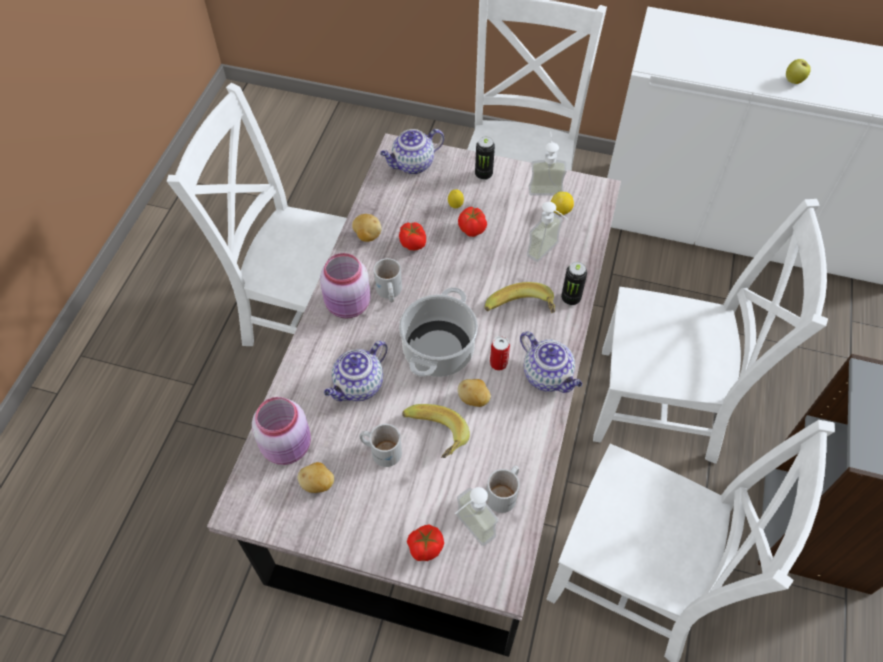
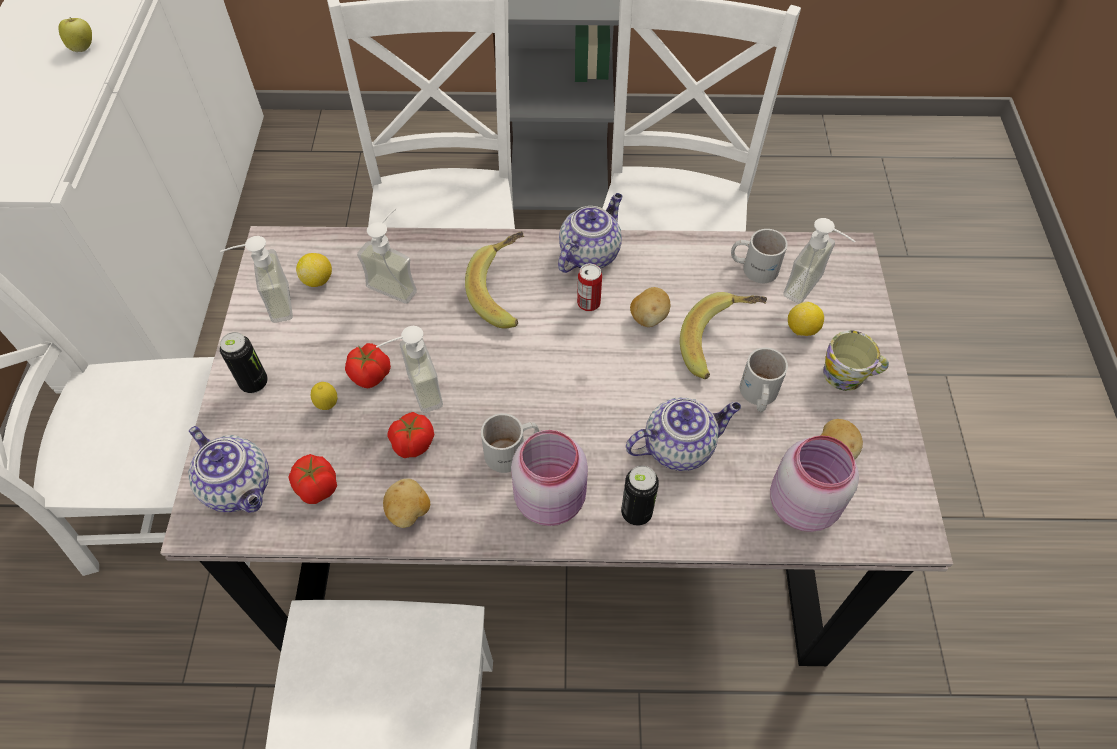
camera: 105 degrees left, 0 degrees up
(358, 386) = (679, 446): teapot -> teapot turned 45 degrees counterclockwise
(377, 524) = (850, 375): none -> mug
(425, 547) = (851, 324): tomato -> tomato (317, 488)
(430, 505) = (801, 330): none -> lemon
(438, 351) = (592, 369): cooking pot -> none
(450, 249) = (414, 393): none -> soap dispenser
(570, 298) = (468, 249): can -> can (636, 513)

